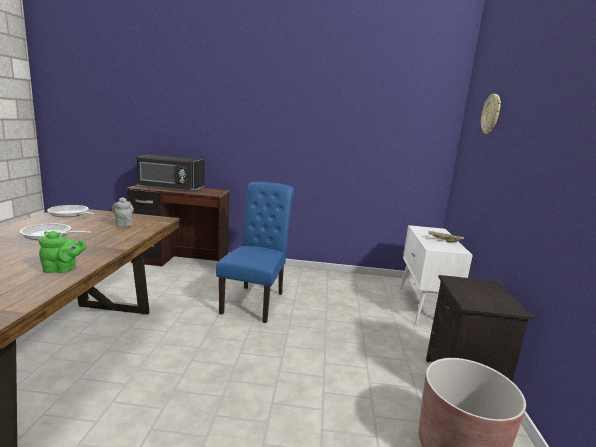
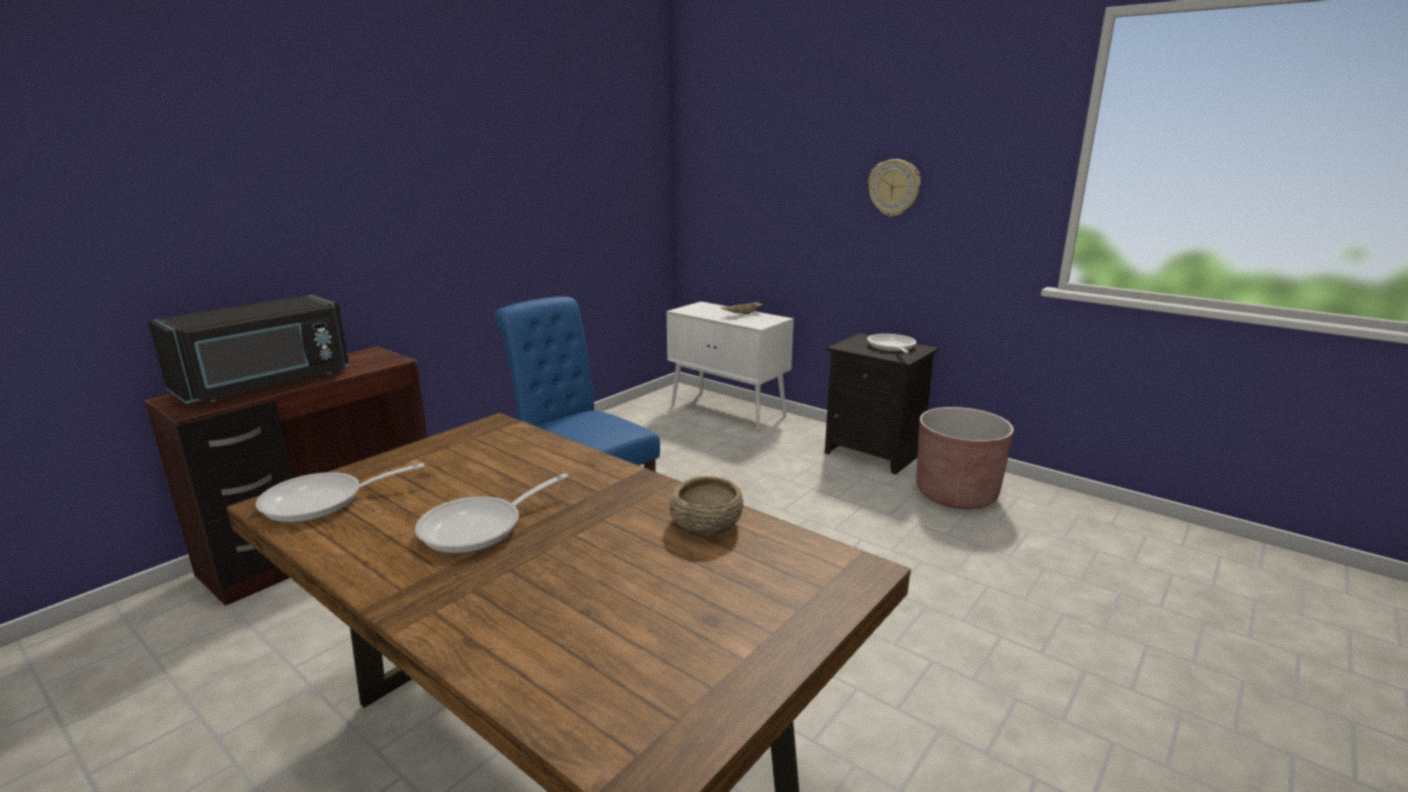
camera: 55 degrees left, 5 degrees up
(62, 270) = (706, 522): green teapot -> beige bowl
(123, 224) = (484, 458): grey teapot -> none
(488, 296) = (891, 347): none -> frying pan
(491, 114) = (762, 138): wall clock -> wall clock (894, 187)

